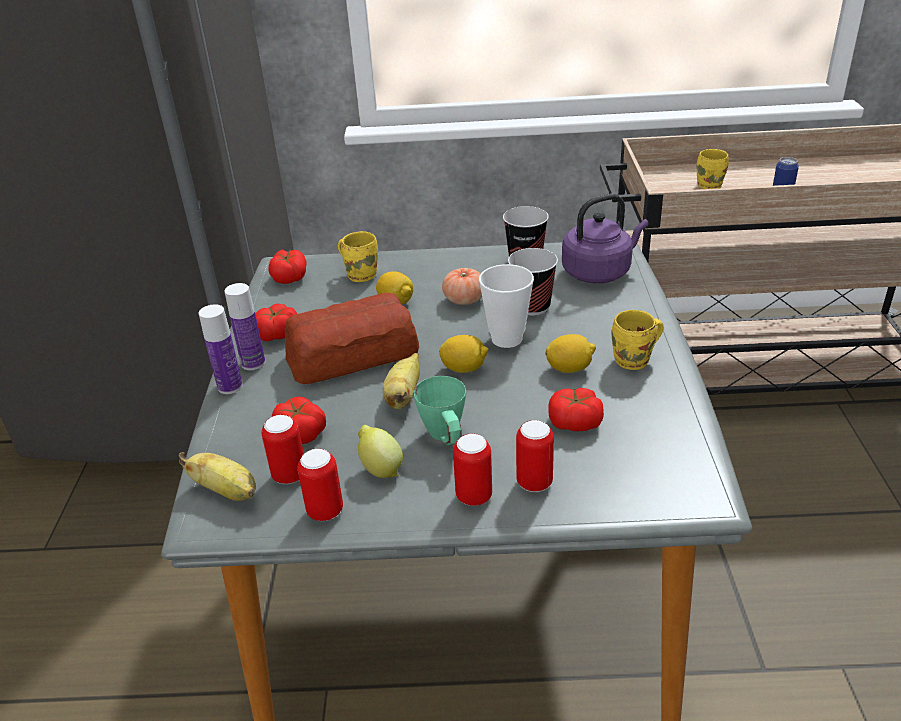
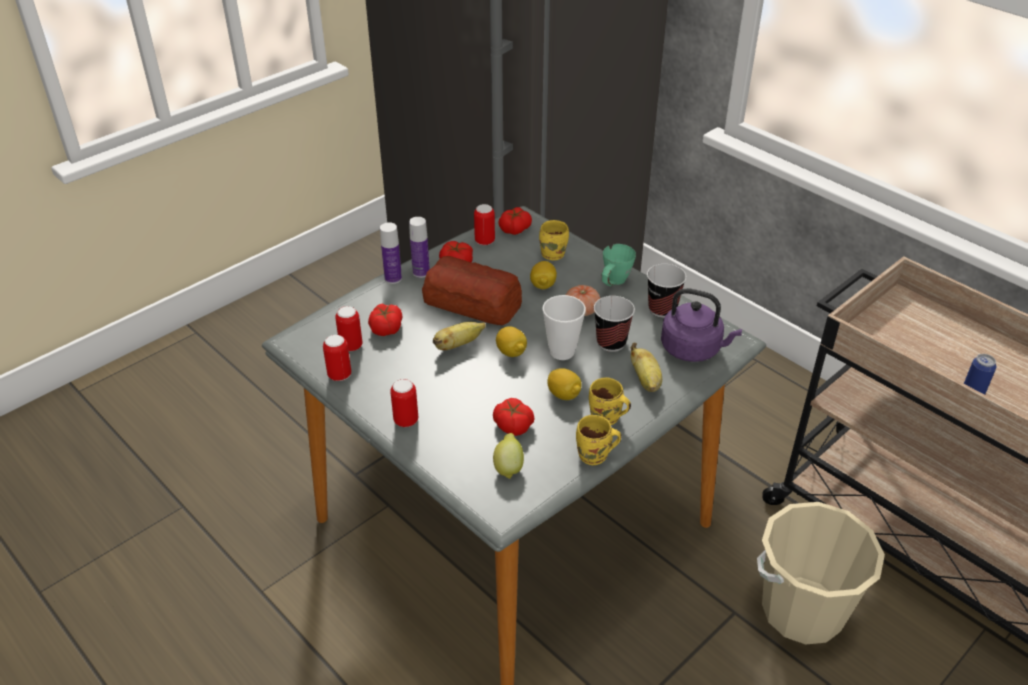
camera: 45 degrees right, 5 degrees up
(227, 492) = (318, 334): banana -> banana (646, 381)
(380, 469) = (390, 374): lemon -> lemon (508, 467)
(446, 440) = (439, 383): green mug -> green mug (613, 284)
(534, 482) = (441, 437): can -> can (484, 241)
(711, 186) = (938, 344): yellow mug -> yellow mug (595, 457)
(743, 480) = (802, 610): none -> beige bucket

